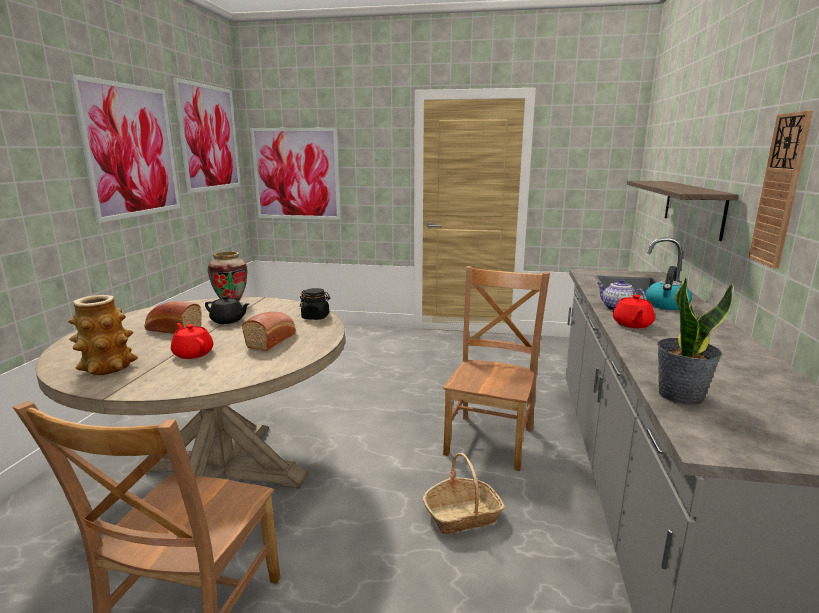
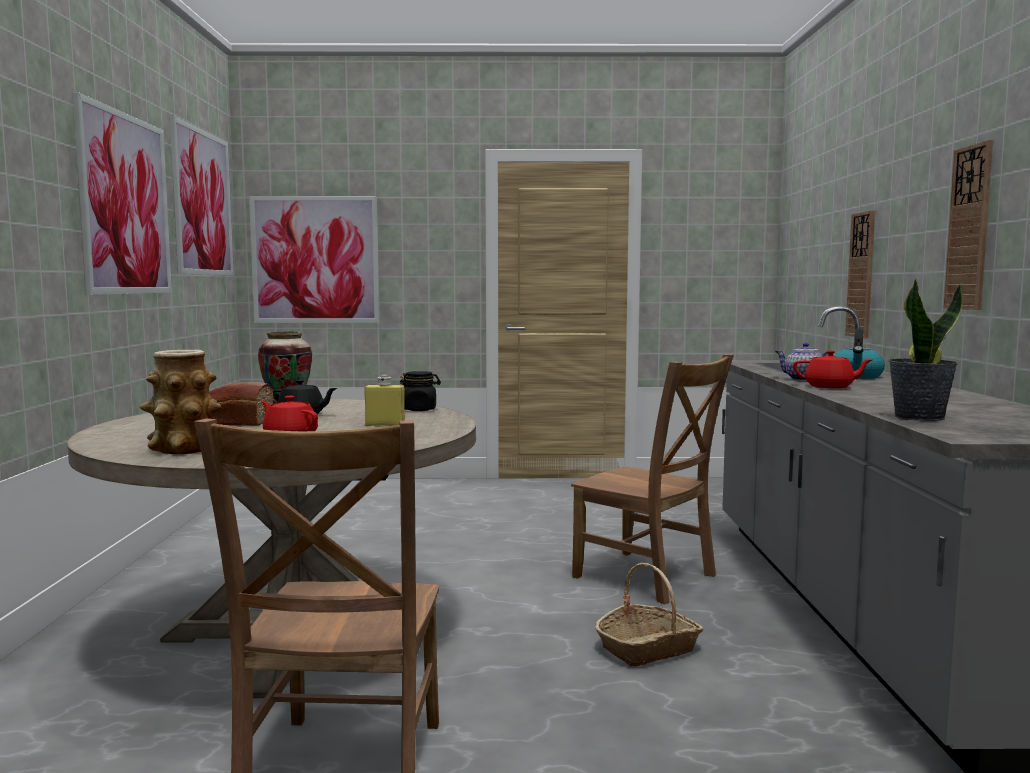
camera: 10 degrees left, 10 degrees down
(272, 340) = (385, 425): bread -> yellow bottle
(491, 438) = (649, 578): brown chair -> brown chair turned 120 degrees clockwise
(632, 324) = (830, 387): red teapot -> red teapot turned 75 degrees counterclockwise
(693, 207) = (861, 275): shelf -> wall clock

